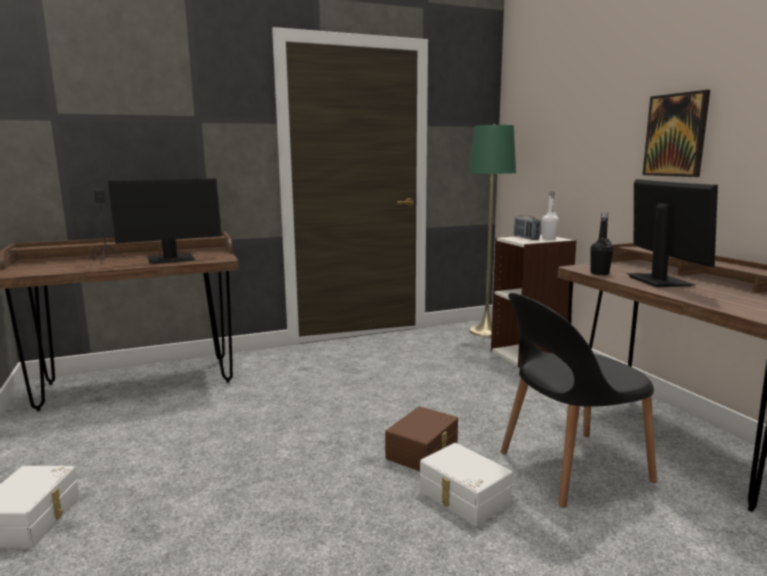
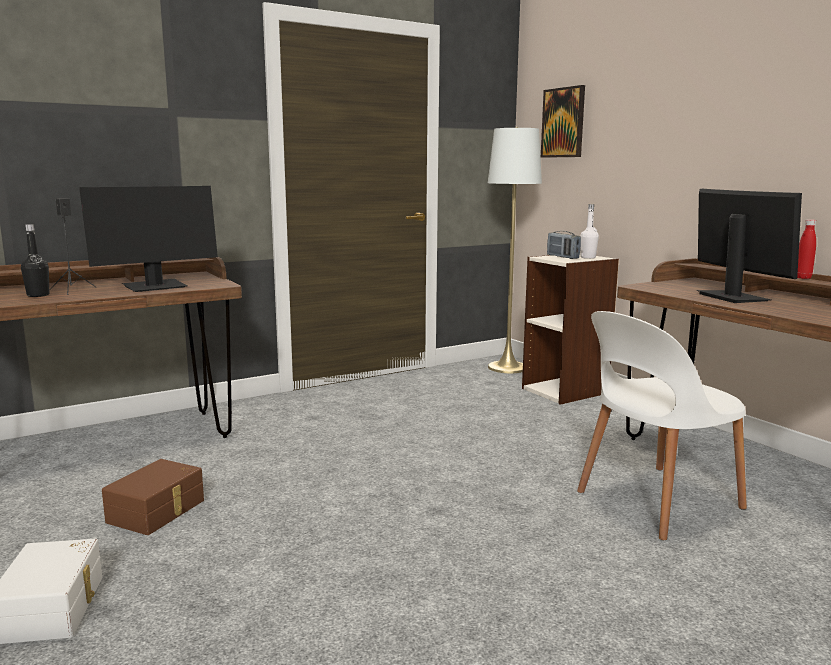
camera: 10 degrees left, 0 degrees up
(424, 452) = (494, 497): brown storage box -> brown storage box (158, 511)
(463, 497) = (557, 539): white storage box -> none
(486, 331) = (507, 367): green floor lamp -> white floor lamp
(570, 467) = (656, 501): black chair -> white chair
(599, 273) = (667, 291): black bottle -> black bottle (38, 295)
(675, 135) = (734, 142): picture -> picture (563, 122)
(732, 264) = (803, 278): none -> red bottle

